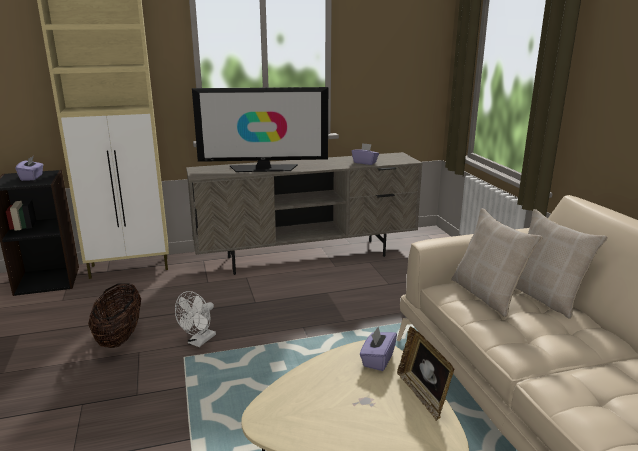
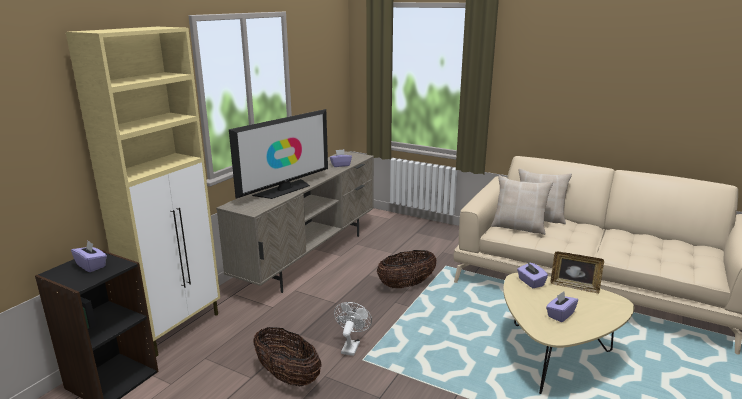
camera: 45 degrees left, 0 degrees up
(199, 341) = (351, 346): white fan -> white fan turned 150 degrees counterclockwise
(327, 410) = (560, 315): none -> purple tissue box
(344, 318) = (406, 285): none -> basket

